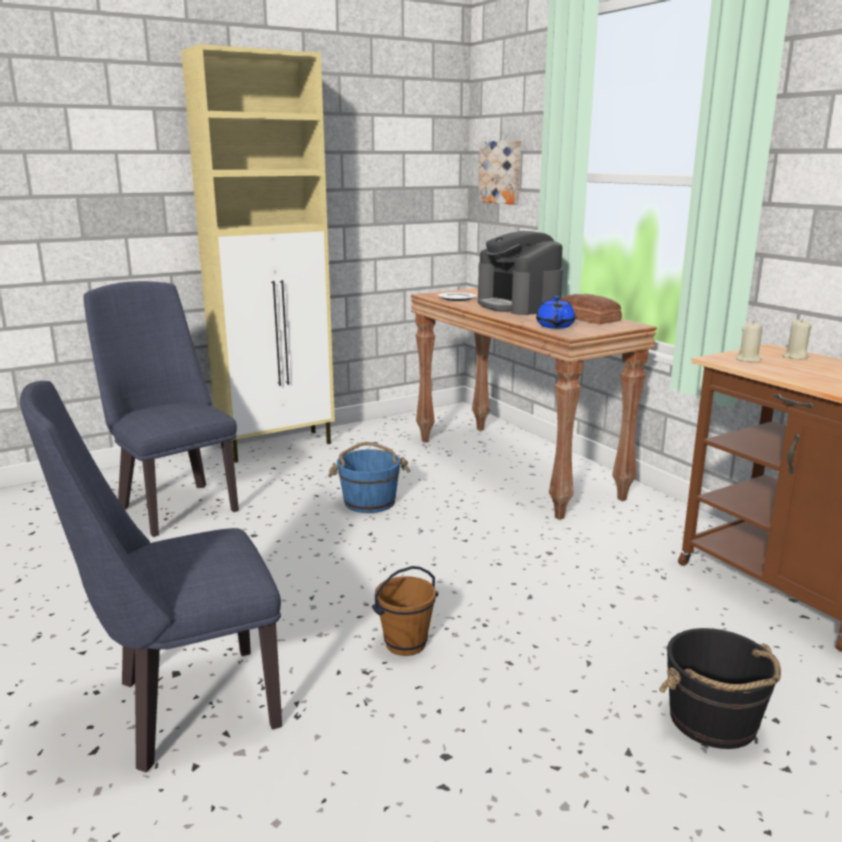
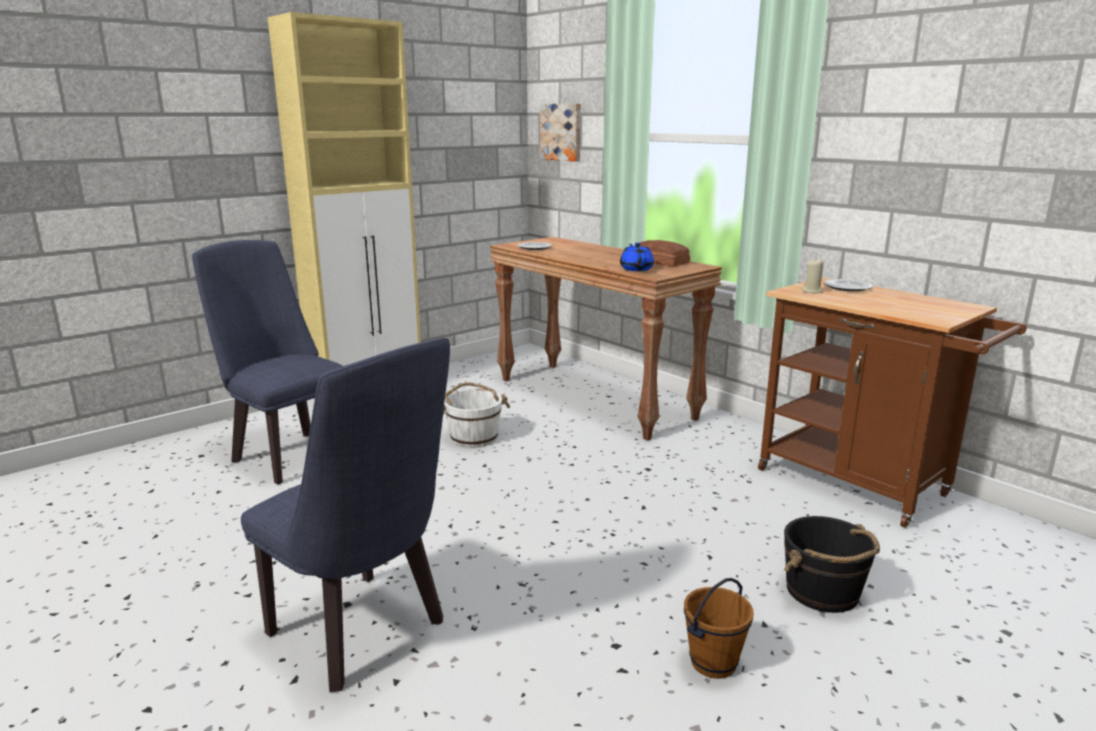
camera: 10 degrees left, 0 degrees up
(182, 709) = (365, 634): blue chair -> blue chair turned 105 degrees counterclockwise
(369, 501) = (474, 437): blue bucket -> white bucket
(406, 644) = (550, 557): brown bucket -> brown bucket (714, 663)
(518, 306) = (593, 252): coffee machine -> none
(795, 357) = (847, 287): beige candle -> plate

